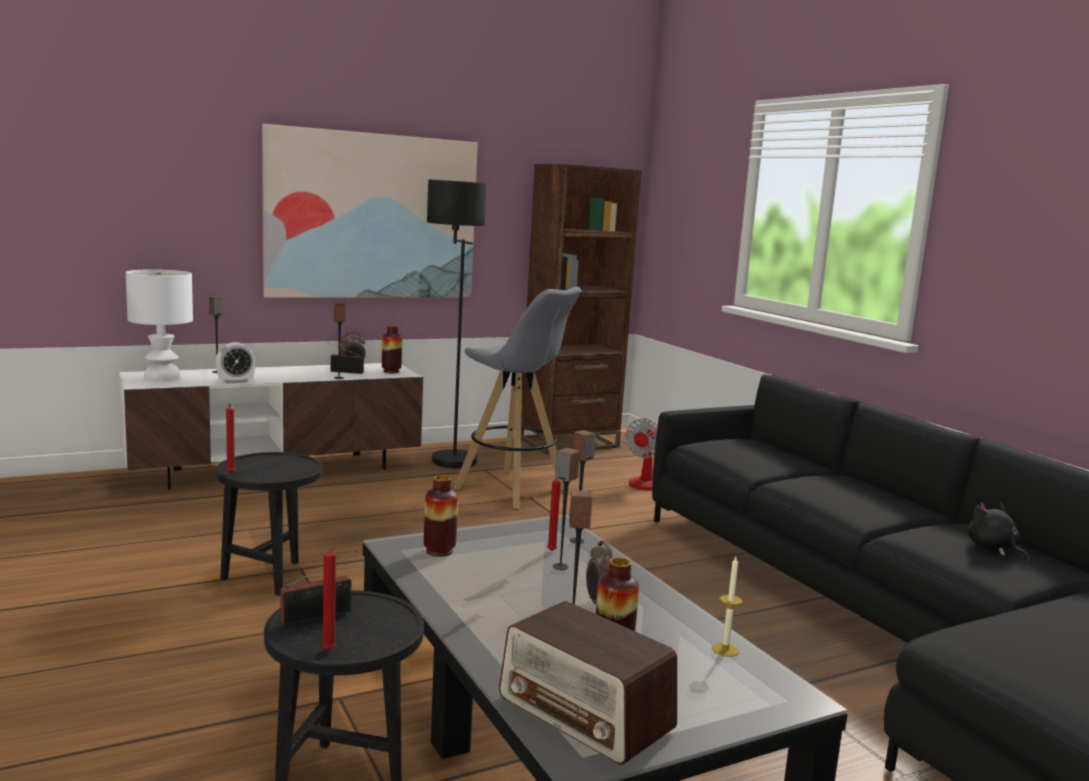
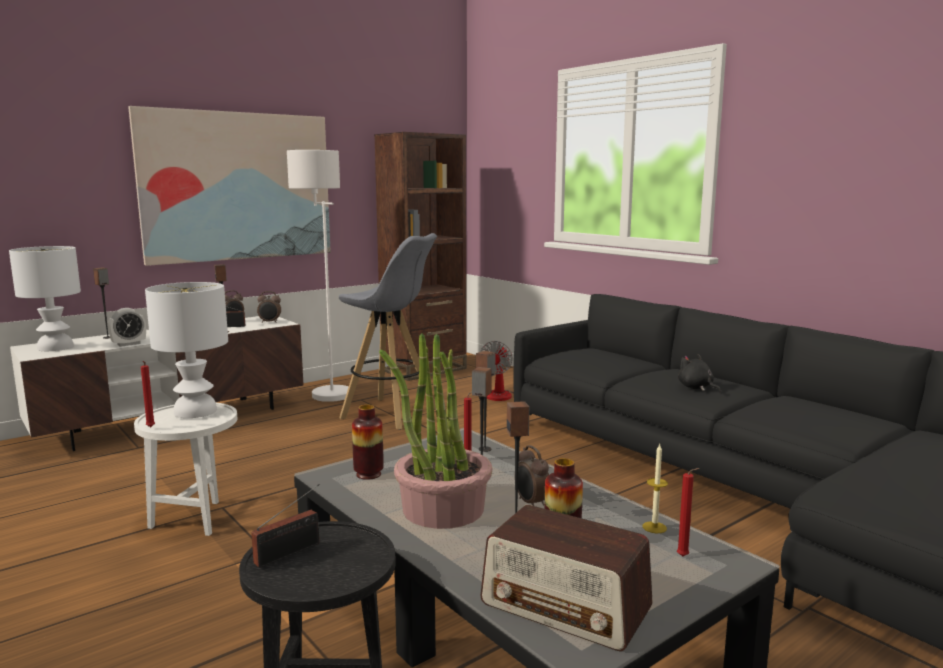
camera: 10 degrees left, 0 degrees up
(270, 576) = (196, 518): black side table -> white side table
(281, 462) = (196, 411): none -> white table lamp
(329, 652) = (314, 587): red candle -> red candle (684, 557)
(391, 371) = (270, 322): vase -> alarm clock
(449, 457) = (326, 392): black floor lamp -> white floor lamp
(501, 598) = (442, 509): none -> potted plant
(993, 549) = (821, 413): black plush toy -> black plush toy (696, 388)

